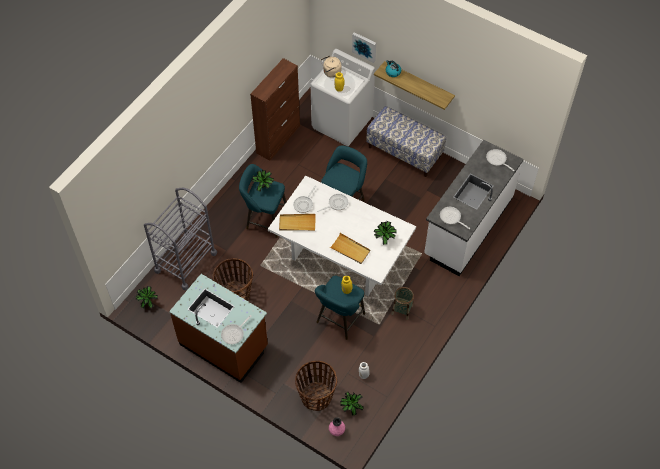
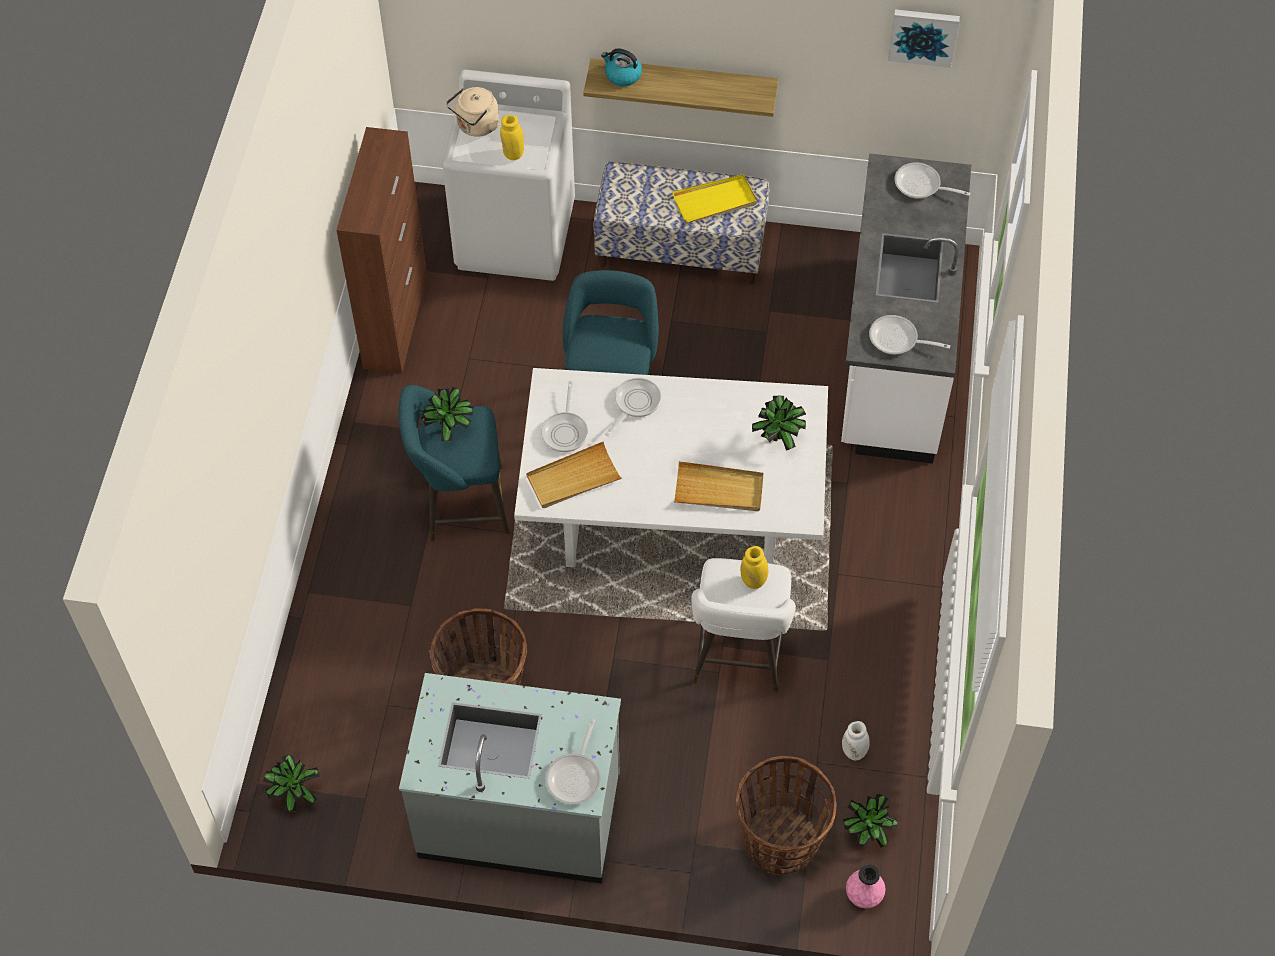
camera: 25 degrees left, 0 degrees up
(185, 262) = (333, 668): grey cart -> none
(224, 345) = (520, 816): brown counter -> grey counter
(339, 320) = (738, 657): turquoise stool -> white stool
(364, 46) = (536, 40): picture -> picture (923, 35)
(402, 310) = (857, 580): basket -> none
(419, 137) = (715, 201): none -> yellow tray

